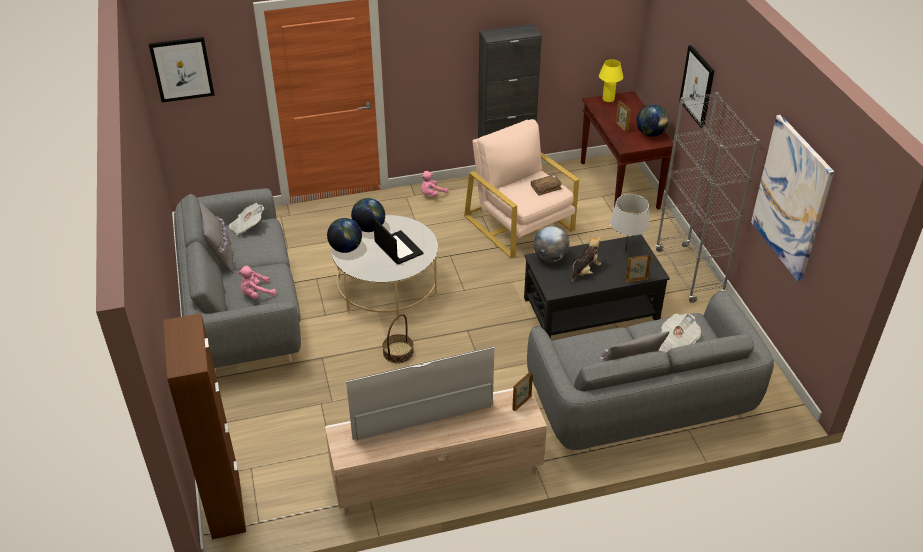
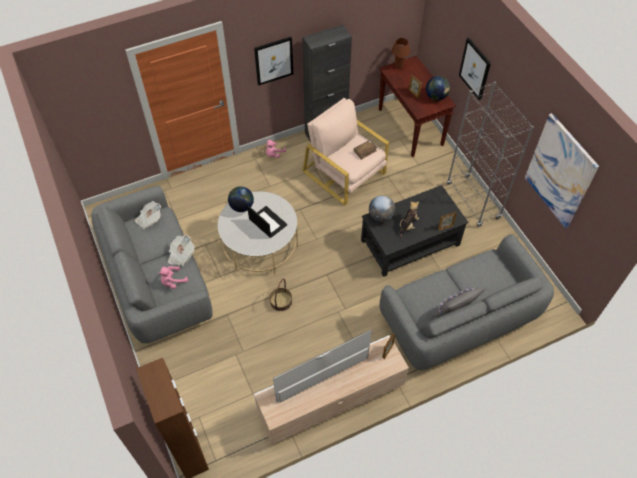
camera: 10 degrees left, 15 degrees up
(182, 69) = (75, 107): picture -> picture (273, 60)
(220, 257) = (136, 251): grey pillow -> none
(346, 249) = (229, 228): globe -> none
(608, 99) = (399, 66): yellow table lamp -> brown table lamp
(625, 250) = (433, 202): grey table lamp -> none
(676, 342) = (483, 279): newspaper -> newspaper (181, 255)

